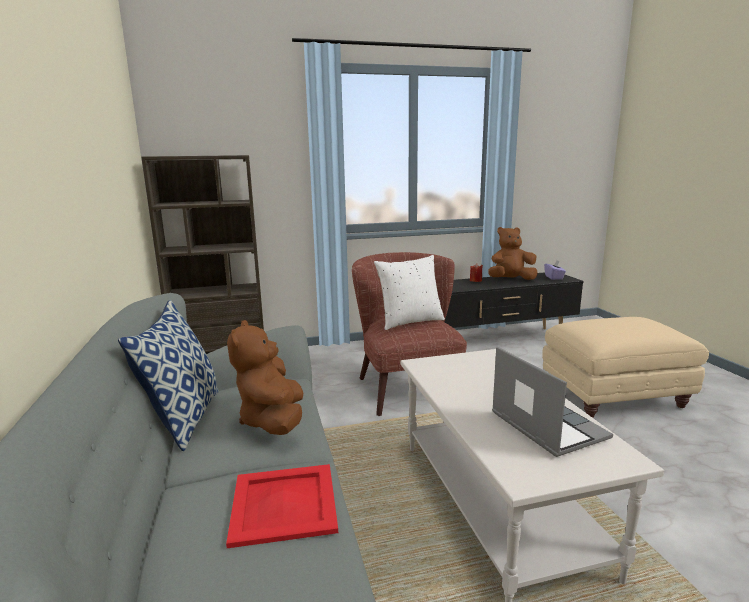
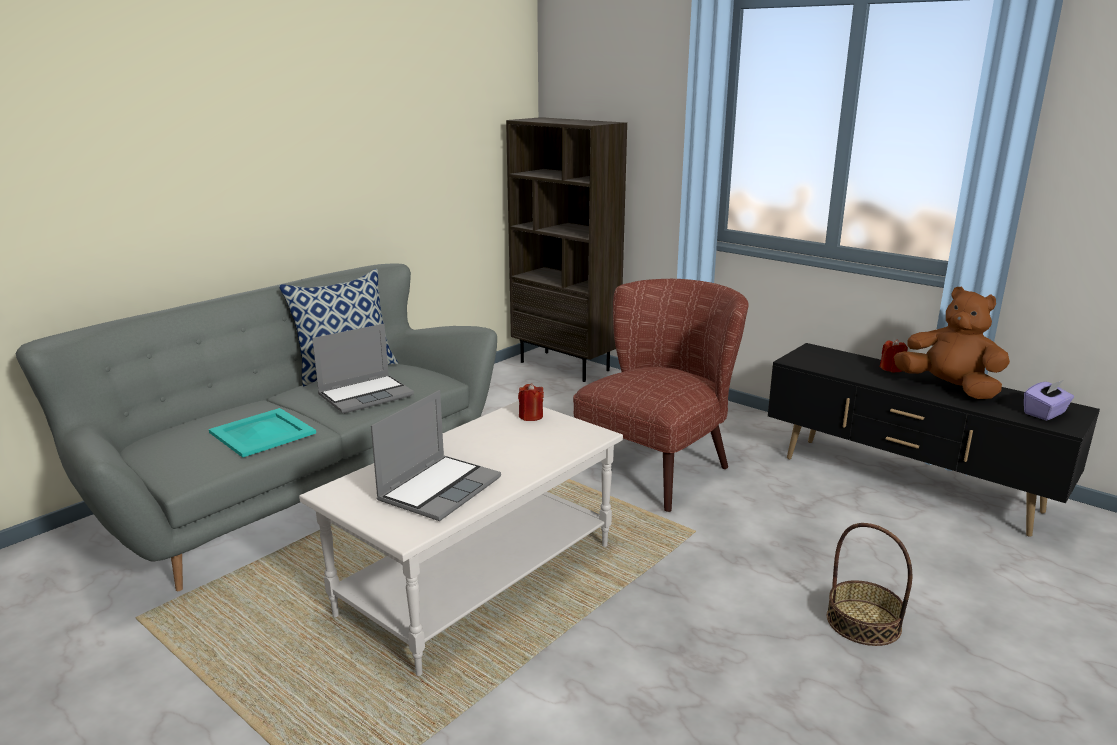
camera: 55 degrees right, 5 degrees up
(273, 421) = (366, 395): brown plush toy -> laptop
(283, 504) = (261, 433): red tray -> turquoise tray
(410, 322) = (651, 377): white pillow -> none
(438, 364) = (531, 416): none -> red candle
(615, 396) = (863, 622): beige ottoman -> basket

